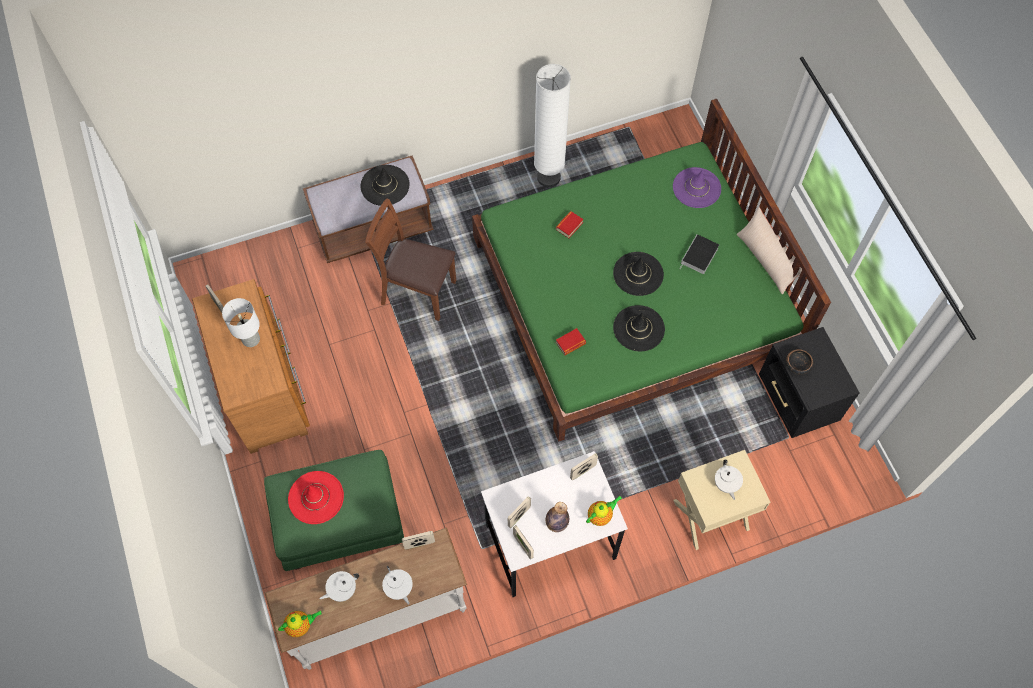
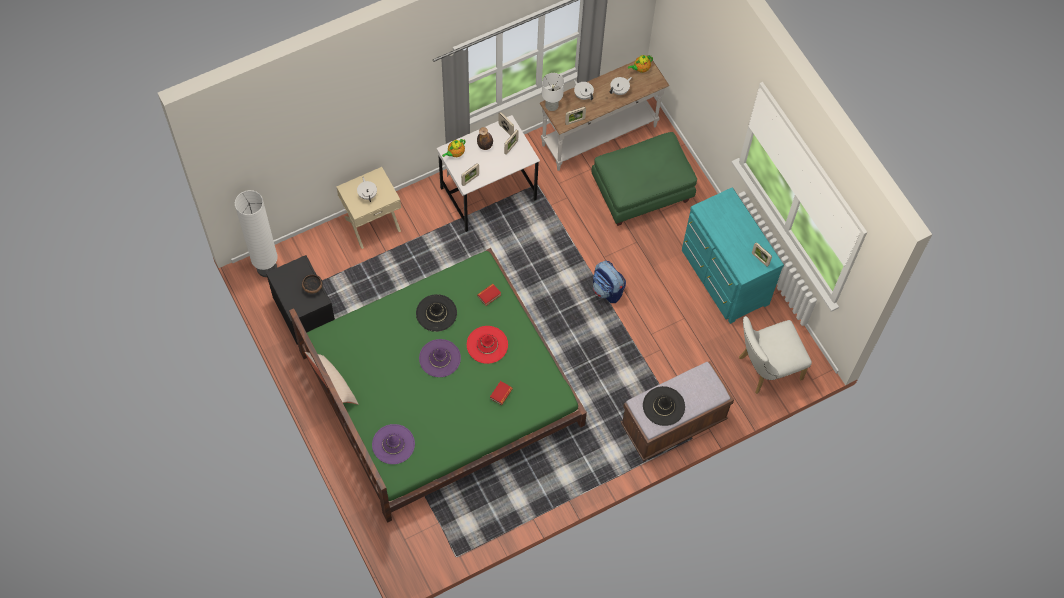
camera: 170 degrees right, 0 degrees up
(250, 339) = (729, 238): white table lamp -> white table lamp (552, 105)
(251, 275) = (765, 369): none -> white chair
(267, 389) = (723, 278): brown dresser -> turquoise dresser
(316, 497) = (656, 166): red hat -> red hat (487, 344)
(415, 389) = (607, 290): none -> backpack
(417, 291) = (622, 370): brown chair -> none
(548, 177) = (526, 492): white floor lamp -> white floor lamp (267, 268)
(638, 274) = (440, 358): black hat -> purple hat
(699, 256) = (389, 380): book -> none

